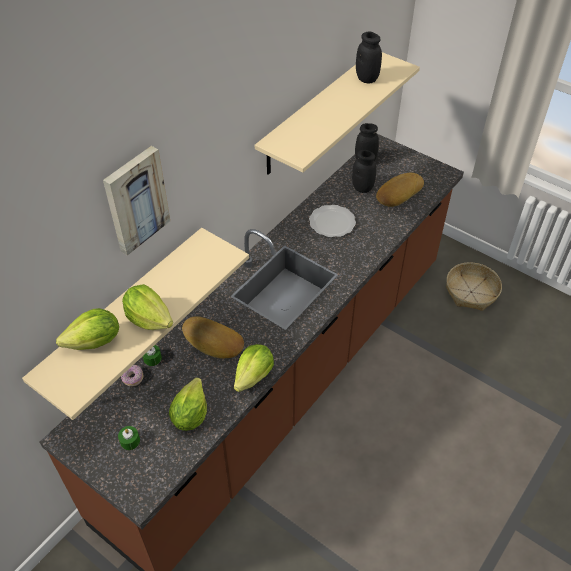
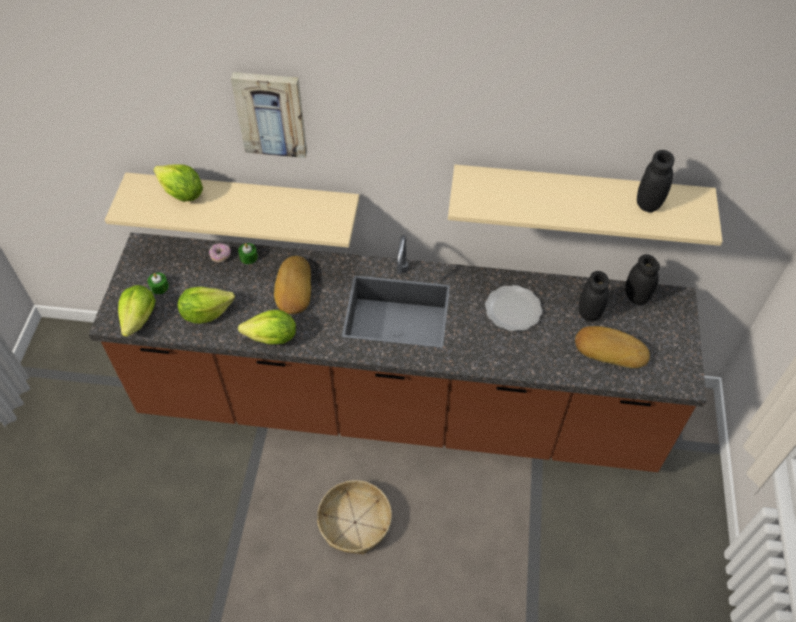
camera: 60 degrees right, 5 degrees up
(149, 319) = (226, 214): lettuce -> lettuce (140, 319)
(471, 292) = (652, 538): basket -> basket (355, 522)

